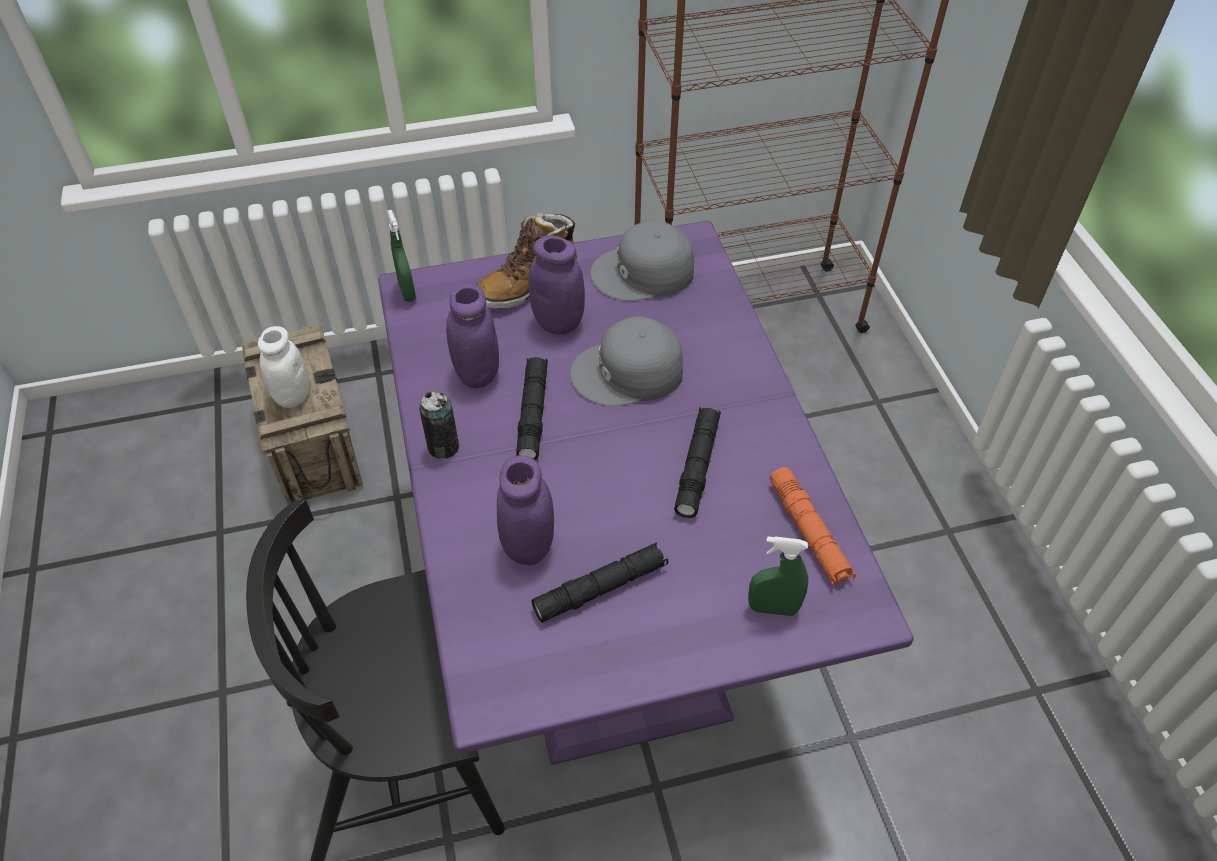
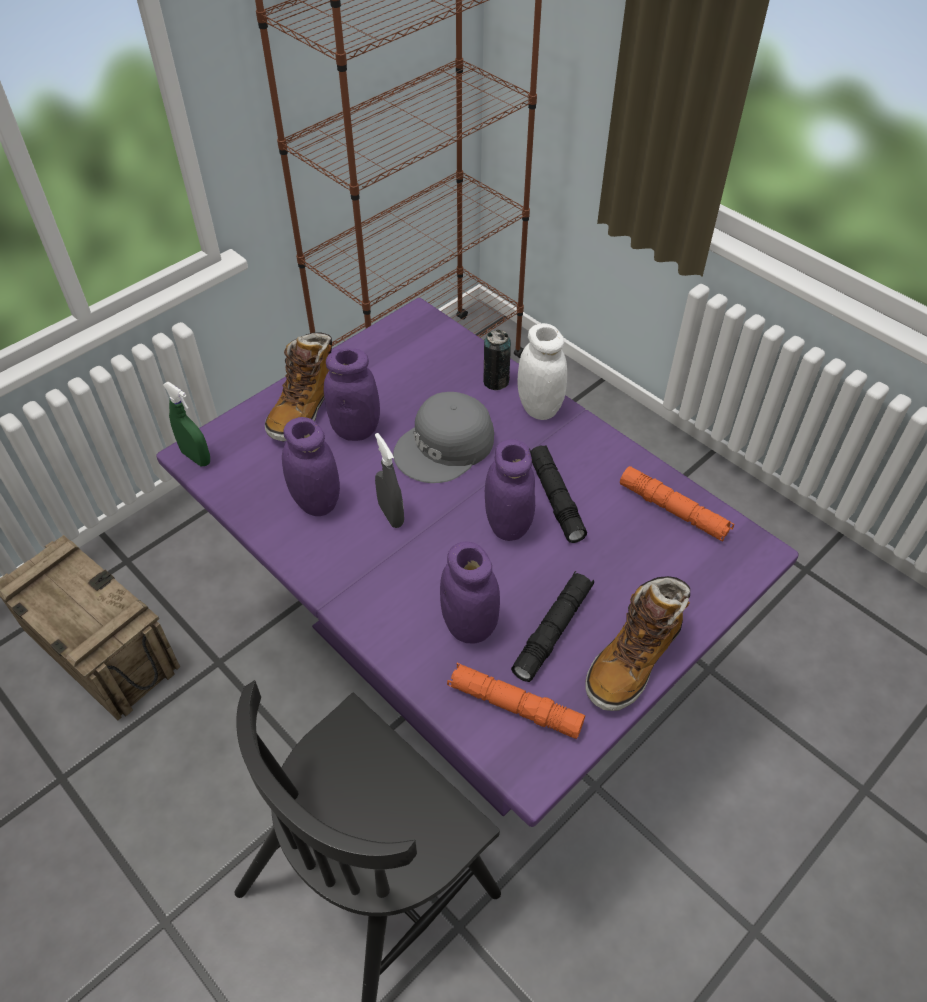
camera: 30 degrees left, 0 degrees up
(292, 396) = (81, 612): white jar -> white jar (539, 407)
(443, 447) = (334, 578): can -> can (496, 381)
(514, 637) = (514, 706): none -> orange flashlight
(533, 414) = (391, 515): black flashlight -> grey spray bottle
(632, 471) = (508, 525): none -> purple jar
(644, 273) = (397, 360): grey cap -> none
(655, 654) = (633, 660): none -> boot
(773, 608) = (690, 580): green spray bottle -> none

